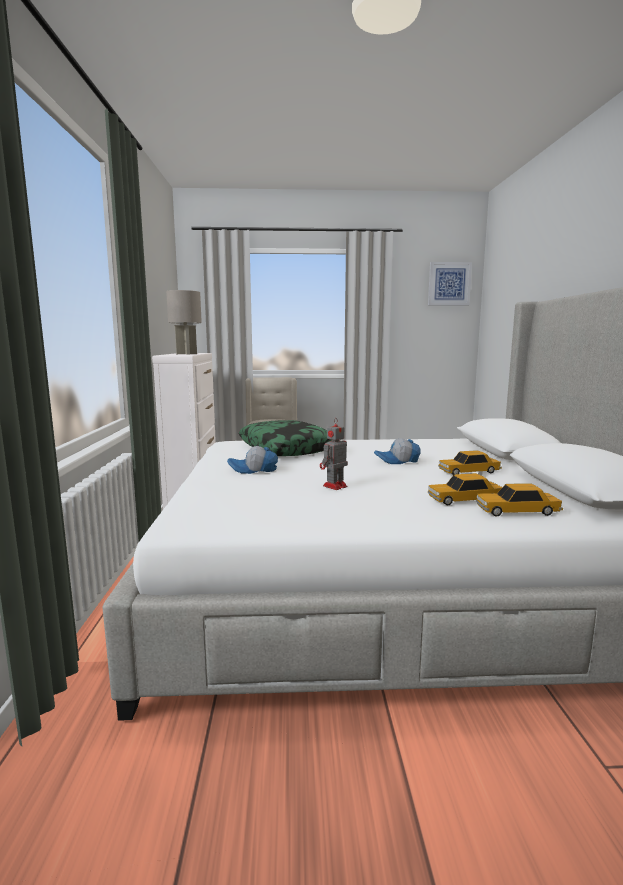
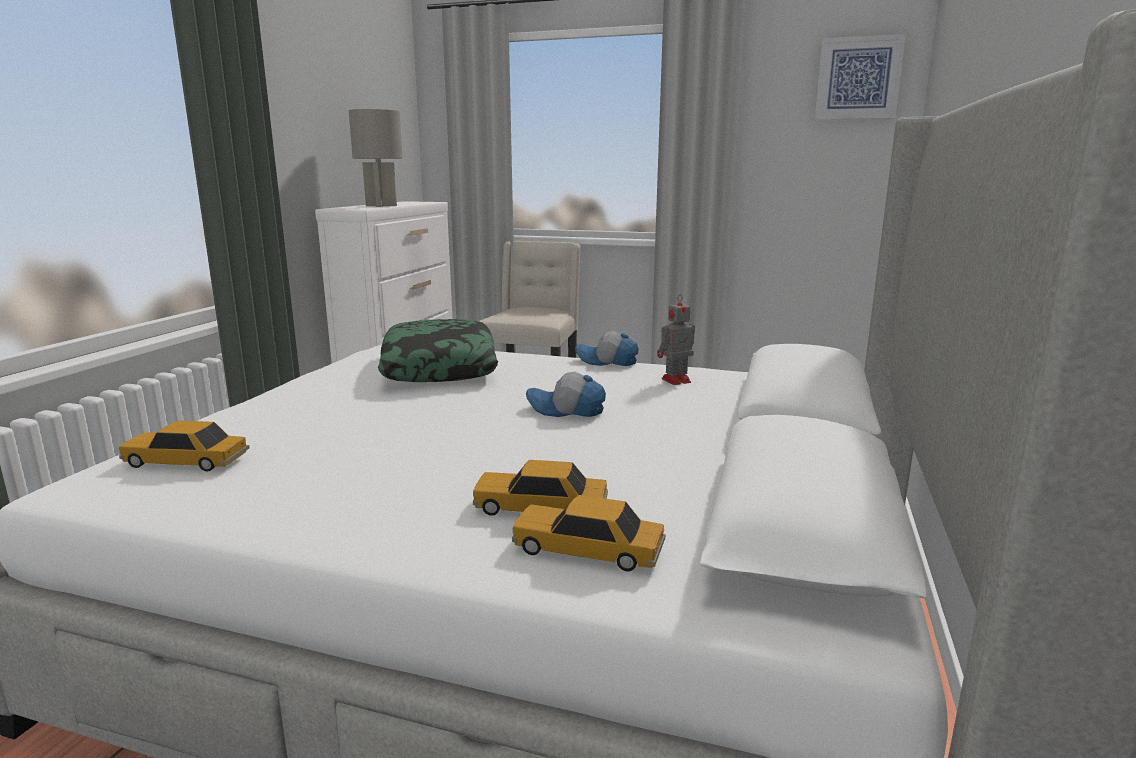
camera: 20 degrees right, 5 degrees up
(253, 470) = (330, 401): cap -> cap (606, 361)
(334, 486) = (386, 448): toy robot -> toy robot (674, 380)
(468, 471) = (653, 447): toy car -> toy car (186, 461)

